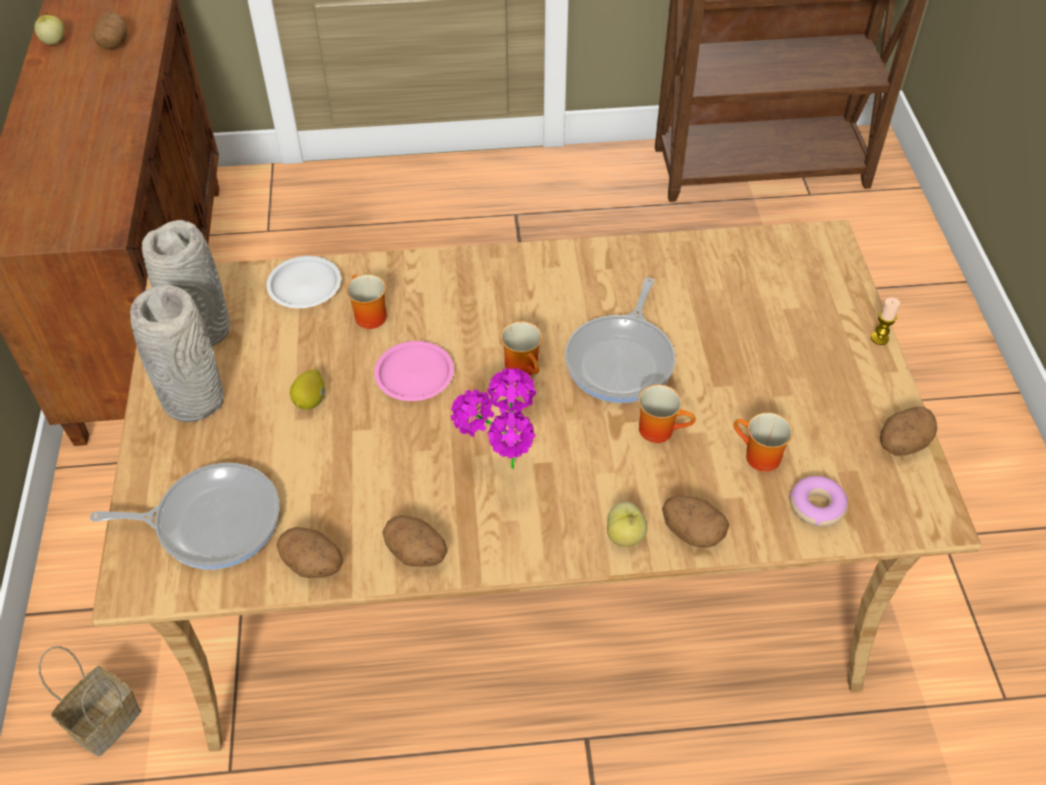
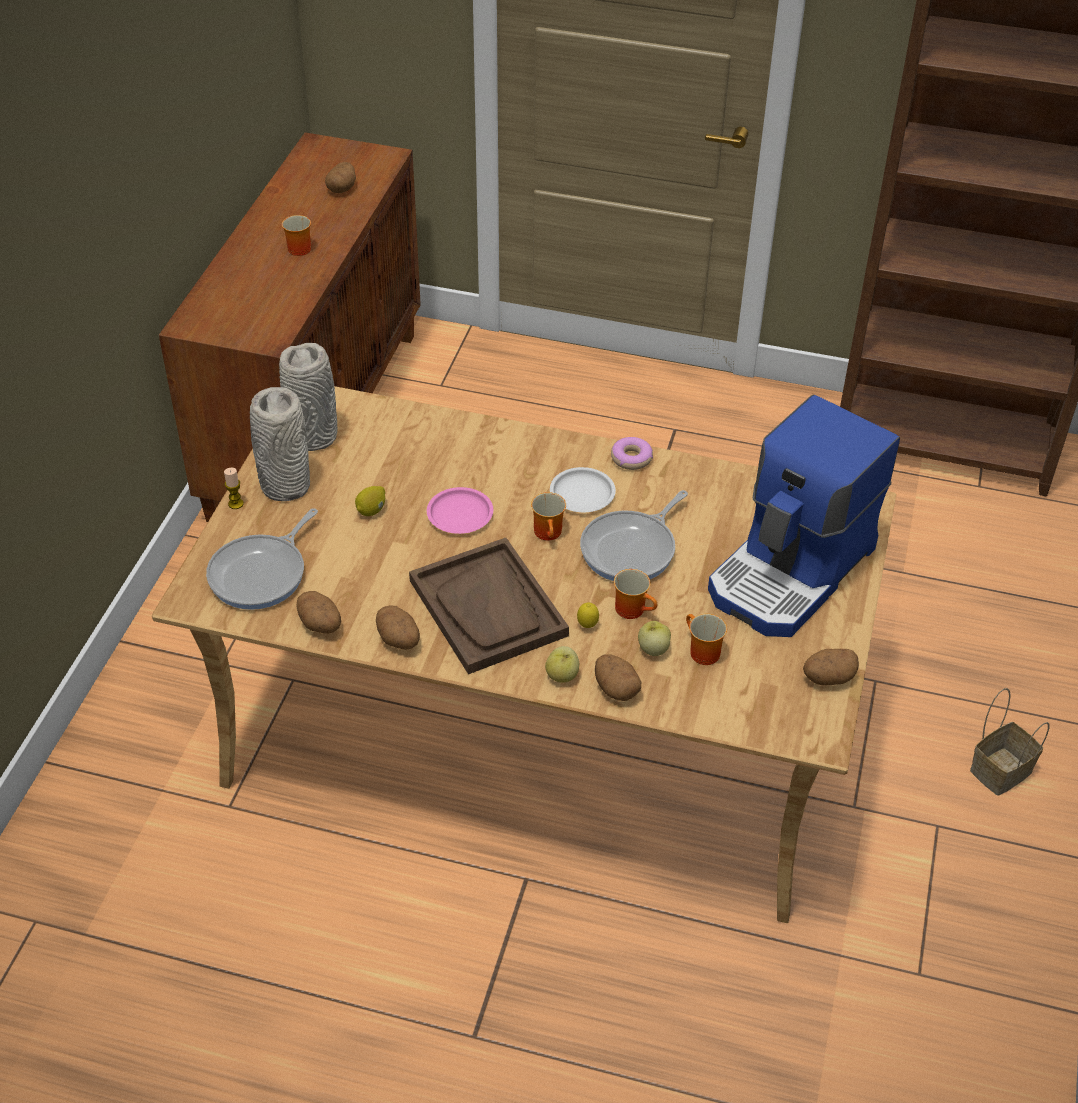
camera: 20 degrees right, 5 degrees down
(53, 42) = (294, 176): apple -> apple (653, 649)
(105, 719) = (151, 737): basket -> basket (1001, 769)
(212, 521) = (262, 574): frying pan -> frying pan turned 105 degrees clockwise
(305, 287) = (407, 425): white plate -> white plate (582, 494)
(366, 316) = (444, 460): mug -> mug (297, 247)
(501, 479) = (488, 608): potted plant -> brown tray
(621, 465) = (587, 626): none -> lemon
(799, 335) = (792, 572): none -> coffee machine
(817, 506) = (728, 701): donut -> donut (631, 458)
(879, 338) = (861, 594): candle -> candle (236, 504)

